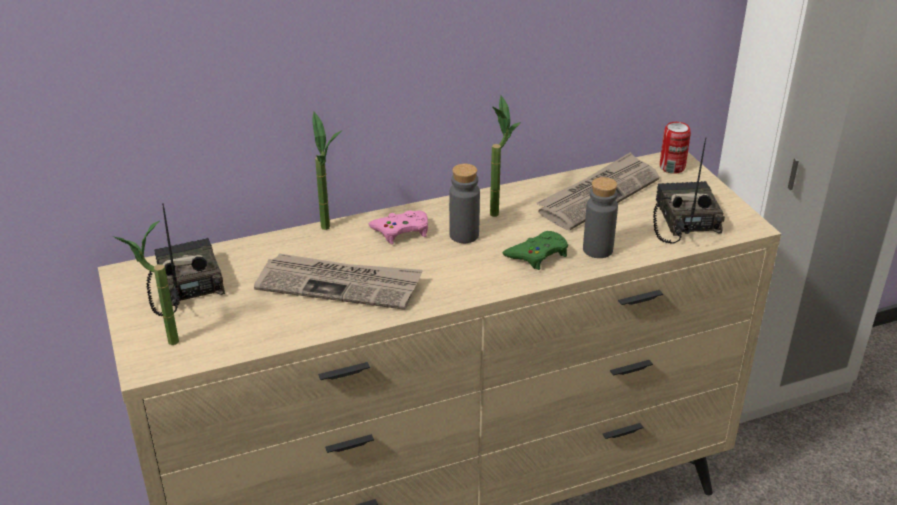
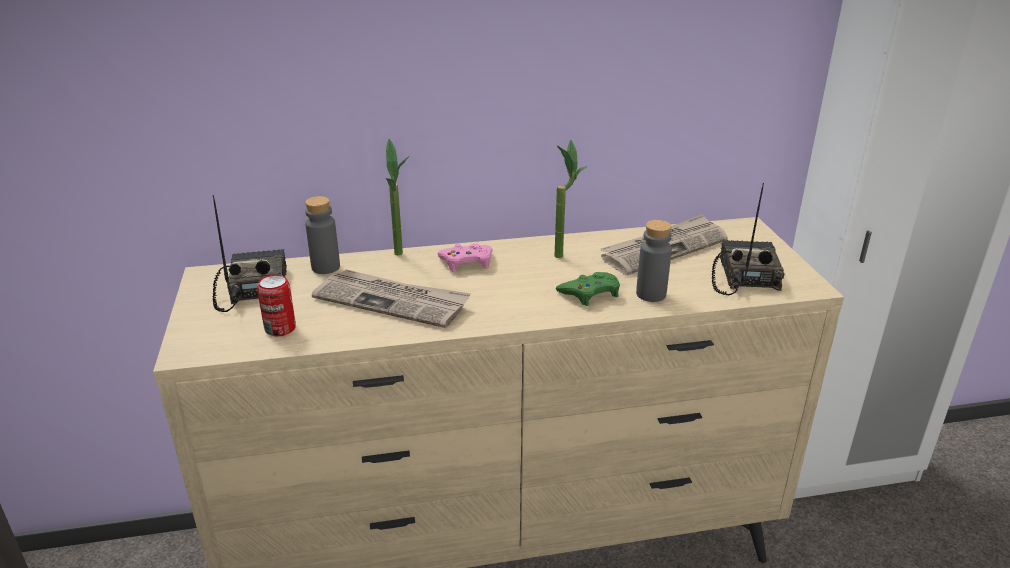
camera: 10 degrees right, 5 degrees down
(162, 343) = (209, 334): potted plant -> none
(464, 235) = (524, 270): grey bottle -> grey bottle (325, 267)
(672, 167) = (742, 232): can -> can (280, 328)

